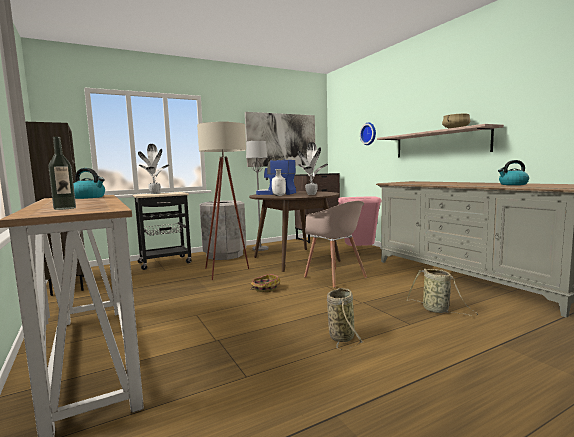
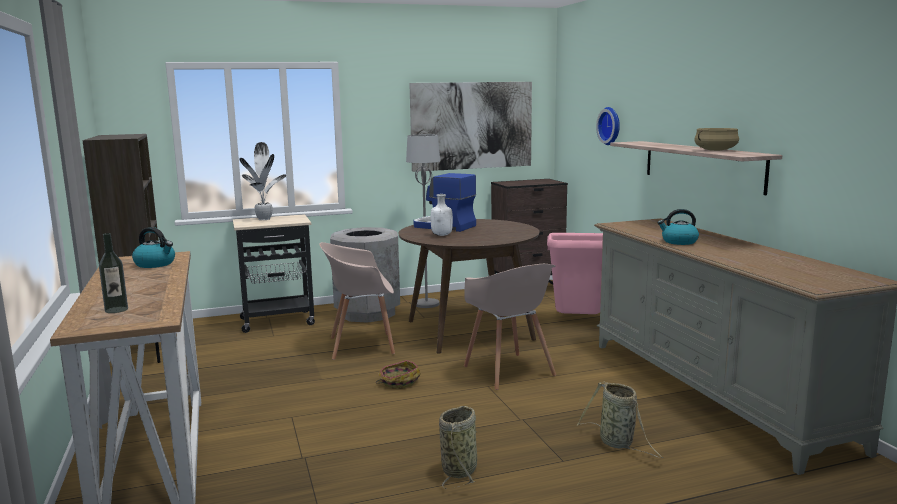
camera: 10 degrees right, 5 degrees up
(228, 271) = (360, 346): beige floor lamp -> beige chair
(311, 194) = (494, 234): potted plant -> none
(513, 184) = (767, 262): kettle -> kettle (678, 242)

